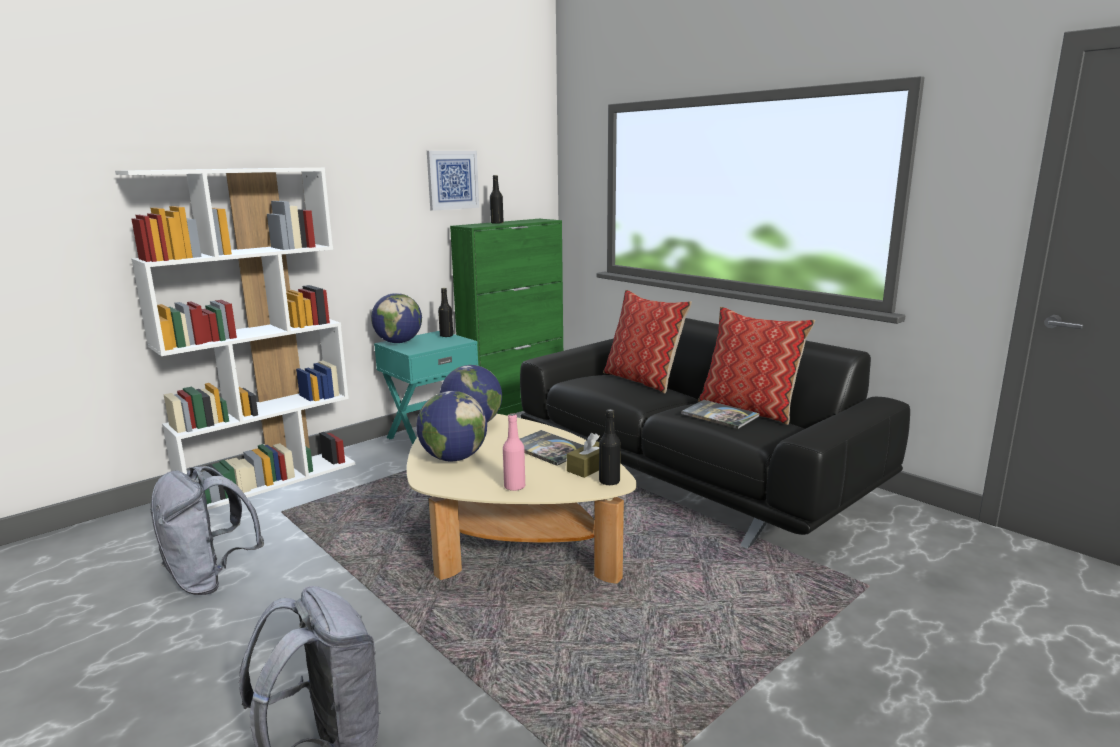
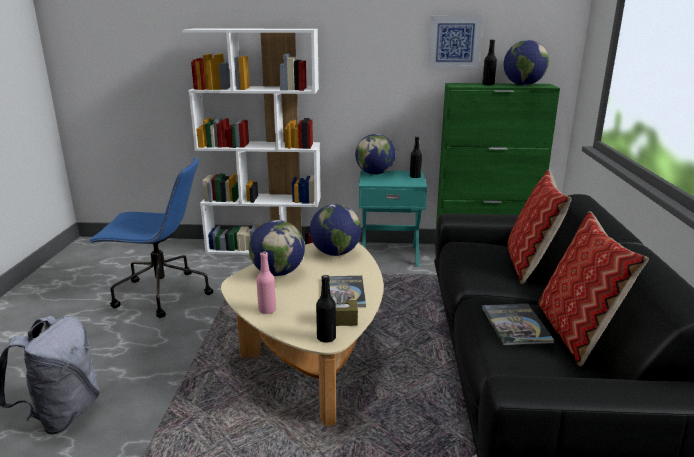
camera: 45 degrees right, 5 degrees up
(211, 579) = (160, 294): grey backpack -> blue office chair
(525, 221) = (523, 85): none -> globe

